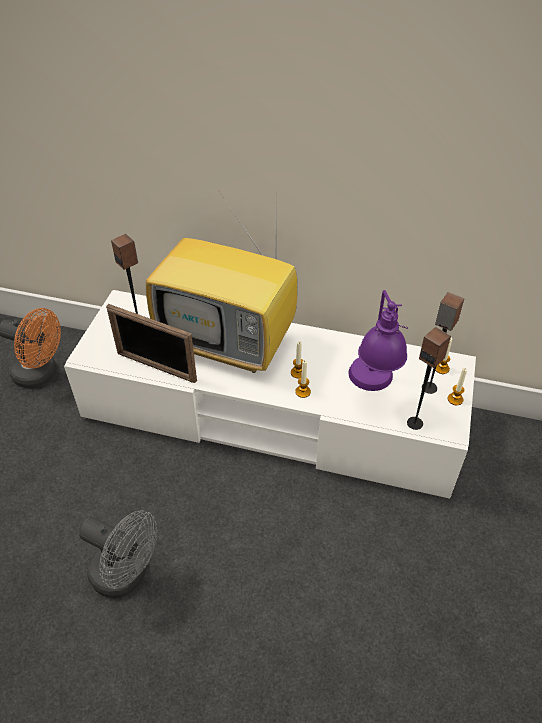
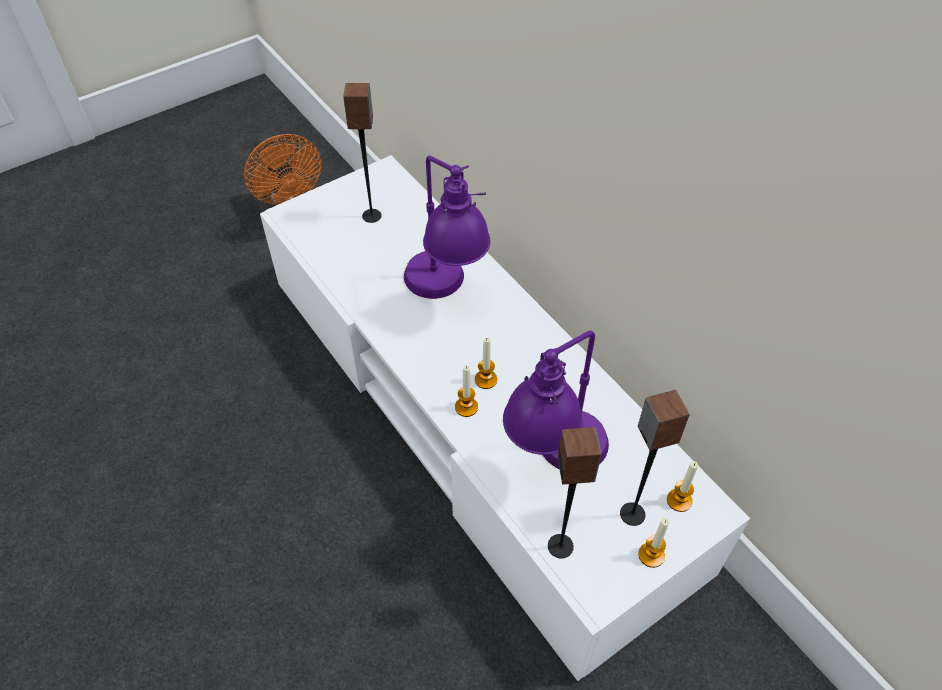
camera: 40 degrees right, 5 degrees up
(126, 576) = (163, 484): grey fan -> none
(156, 367) = (342, 271): picture frame -> none
(230, 343) = (447, 293): television -> purple table lamp

